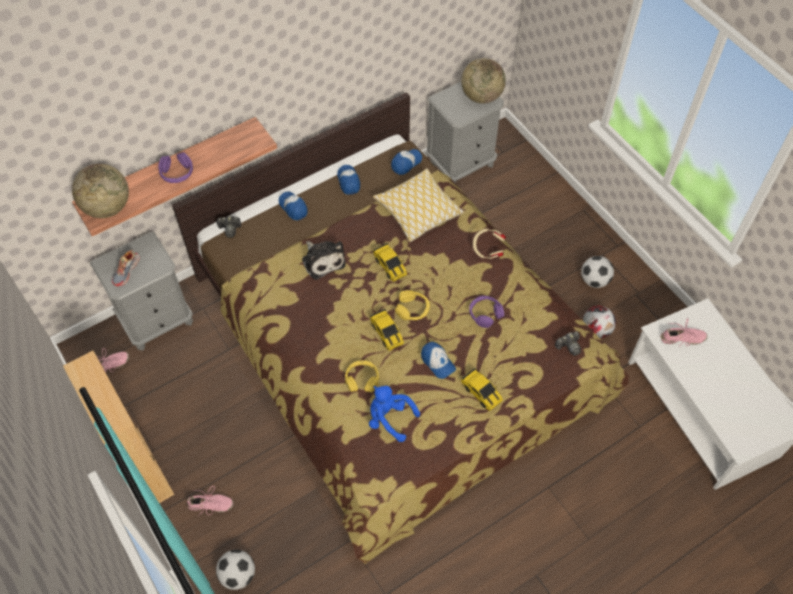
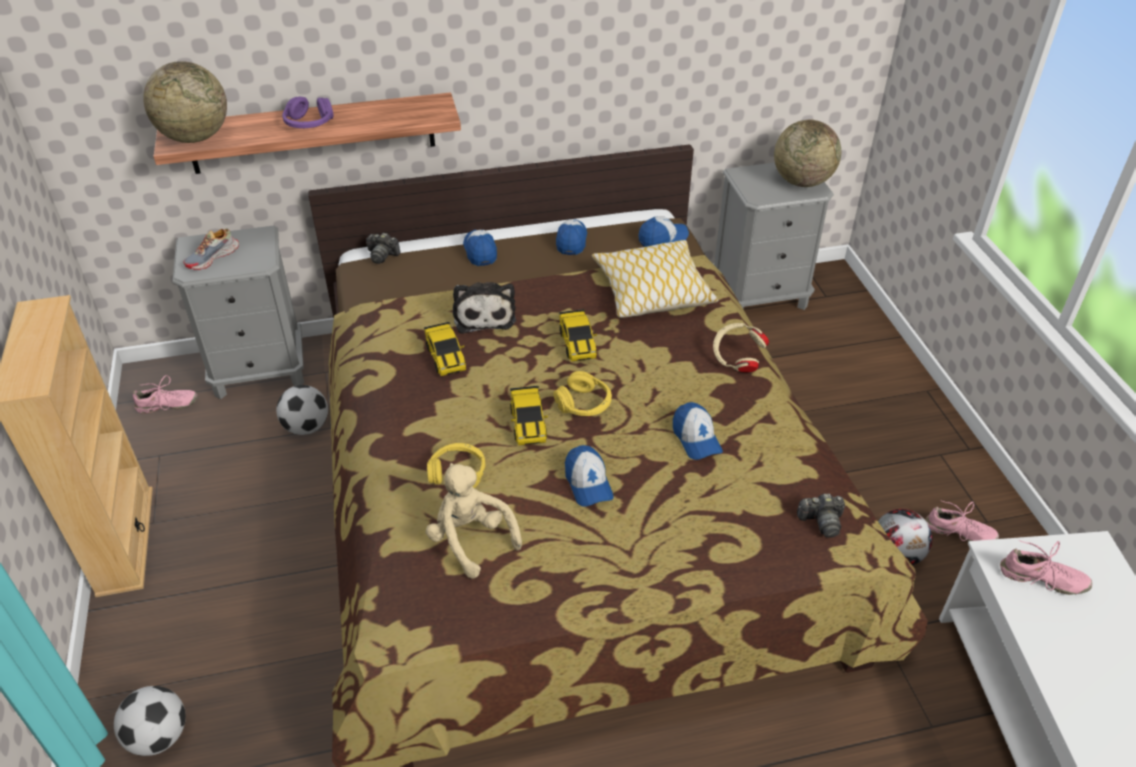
camera: 20 degrees right, 15 degrees down
(211, 505) = (183, 620): pink shoe -> pink shoe (959, 533)
(389, 418) = (471, 540): blue plush toy -> beige plush toy
(481, 392) = (640, 546): toy car -> toy car (445, 357)
(485, 314) = (696, 439): purple headphones -> cap
(594, 280) = (916, 485): football -> football (306, 427)

